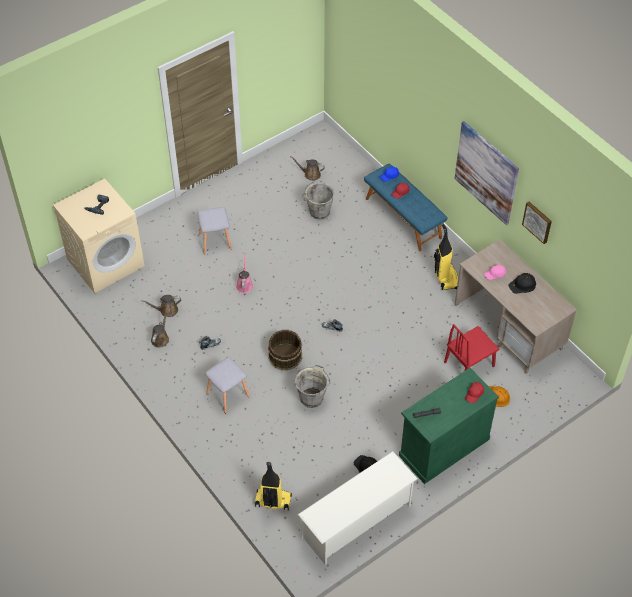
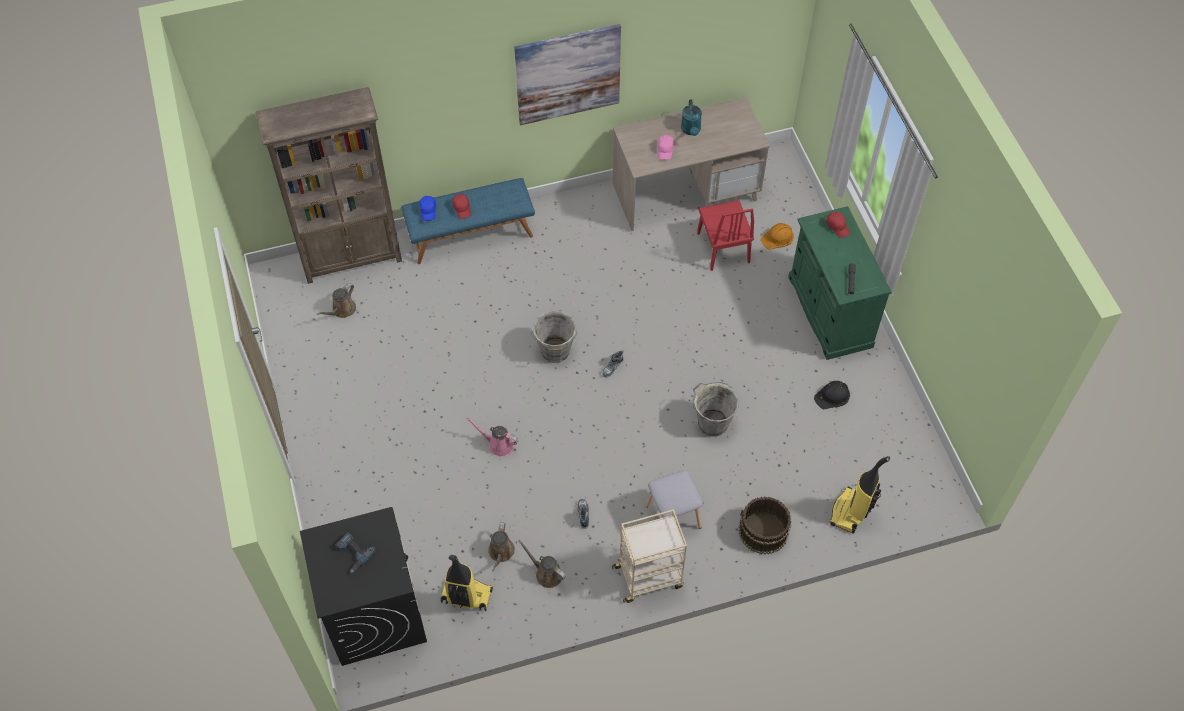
camera: 70 degrees left, 5 degrees up
(106, 262) = (374, 611): beige washing machine -> black washing machine
(178, 394) = (649, 576): none -> beige cart
(215, 241) = (403, 458): grey stool -> none
(284, 356) = (635, 433): brown bucket -> brown bucket (763, 532)
(318, 212) = (414, 322): grey bucket -> grey bucket (555, 352)
(353, 165) = (352, 258): none -> brown bookcase
(356, 521) = (904, 431): white shoe rack -> none
(445, 278) = (586, 225): vacuum cleaner -> vacuum cleaner (466, 597)
(522, 285) = (691, 130): black hard hat -> turquoise watering can
(538, 221) = (663, 57): picture -> none

